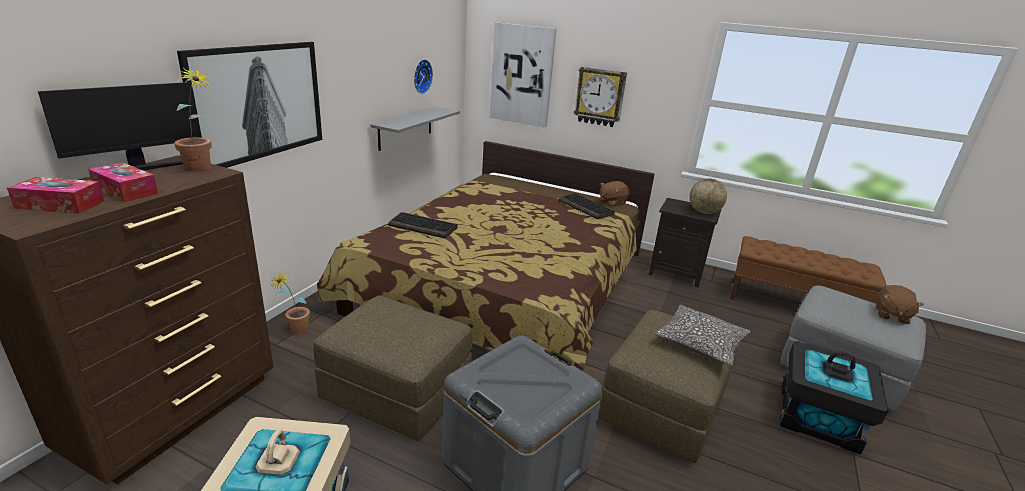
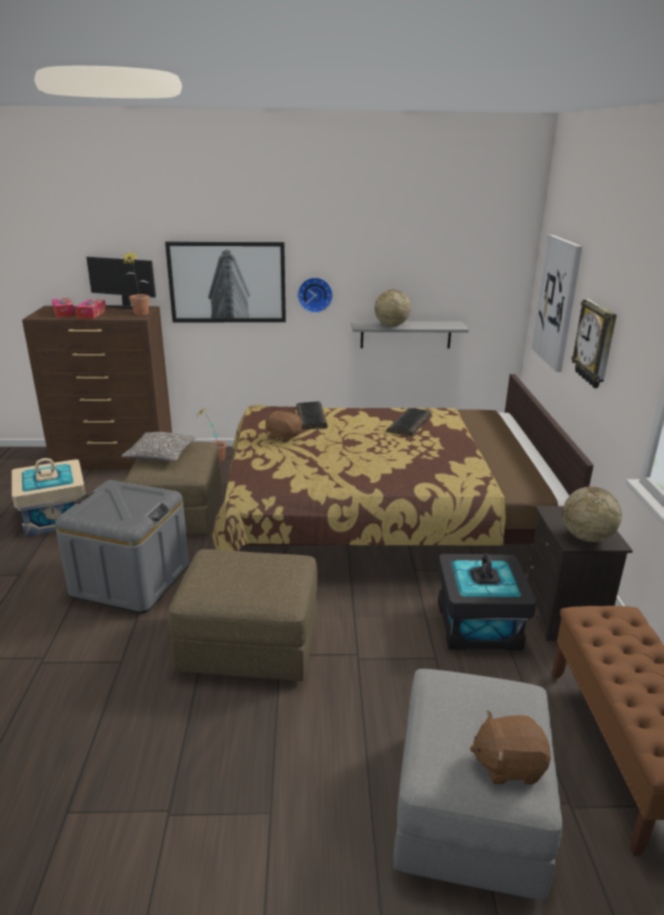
camera: 65 degrees right, 0 degrees up
(411, 120) = (391, 325): none -> globe
(421, 76) = (437, 286): wall clock -> wall clock (315, 294)
(586, 207) = (476, 468): keyboard -> keyboard (409, 423)
(612, 202) = (534, 482): brown plush toy -> brown plush toy (283, 437)
(700, 343) = (261, 588): pillow -> pillow (161, 455)
(818, 417) = (323, 777): black storage box -> black storage box (478, 625)

